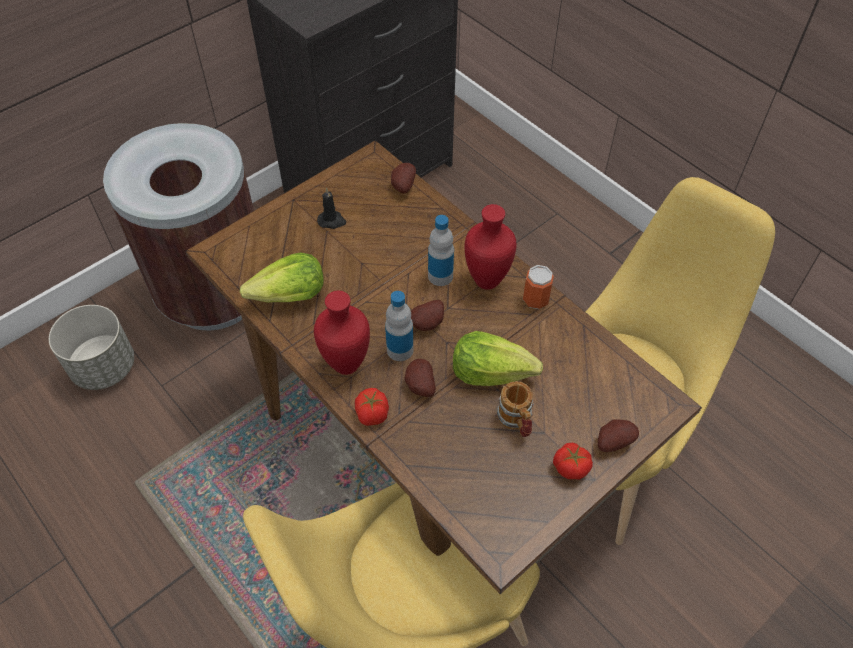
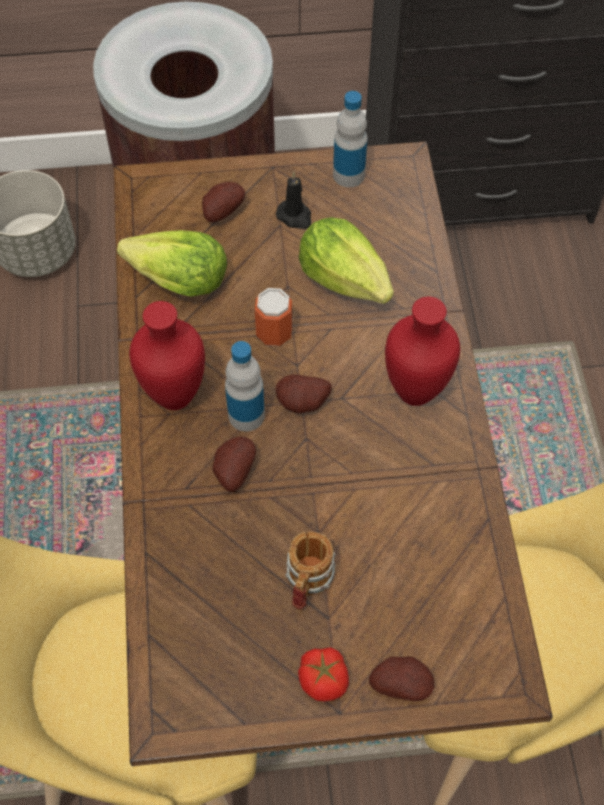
camera: 35 degrees right, 5 degrees up
(372, 414) = (156, 471): tomato -> none
(402, 186) = (411, 217): potato -> potato (221, 211)
(440, 276) = (365, 354): bottle -> bottle (348, 175)
(491, 372) = (328, 506): lettuce -> lettuce (345, 278)
(536, 299) = (455, 450): can -> can (274, 333)

